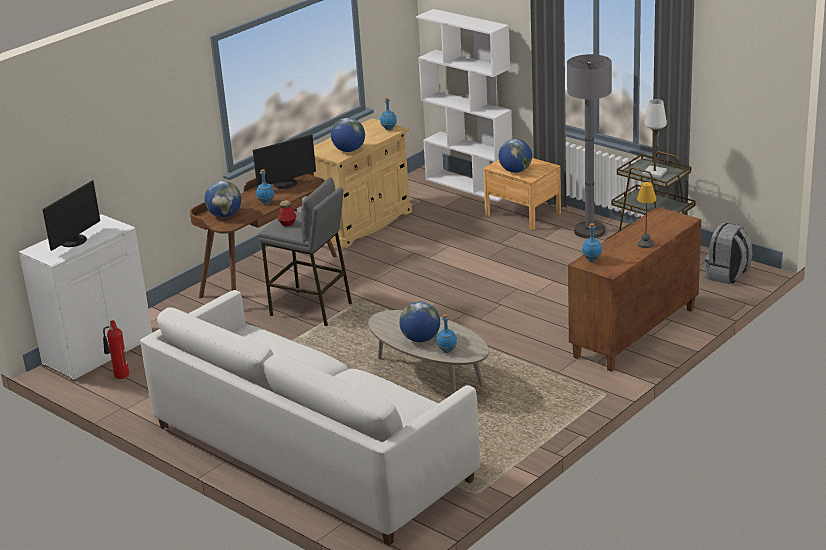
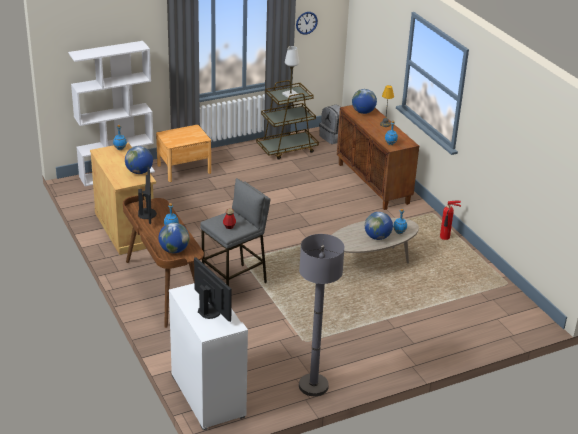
camera: 70 degrees left, 5 degrees up
(120, 376) = (257, 391): fire extinguisher -> fire extinguisher (445, 238)
(310, 453) = (426, 330): white sofa -> none
(515, 171) = (187, 139): globe -> globe (363, 112)
(589, 231) = (234, 156): grey floor lamp -> grey floor lamp (313, 386)
(724, 83) = (306, 23): none -> wall clock

